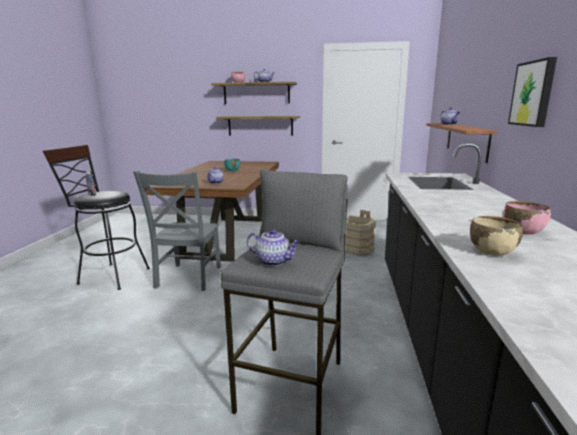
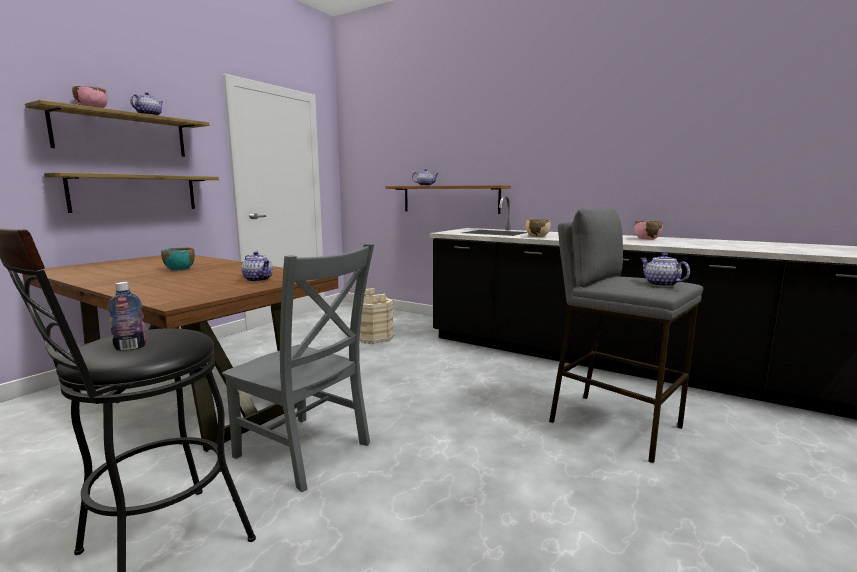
camera: 65 degrees left, 5 degrees down
(274, 261) = (660, 284): teapot -> teapot turned 75 degrees counterclockwise
(492, 251) = (688, 244): beige bowl -> beige bowl (537, 236)
(533, 93) = (560, 155): picture -> none

